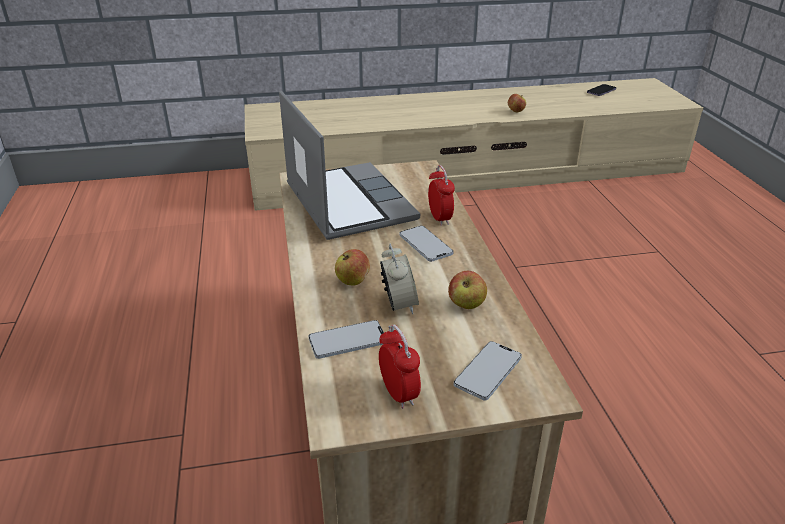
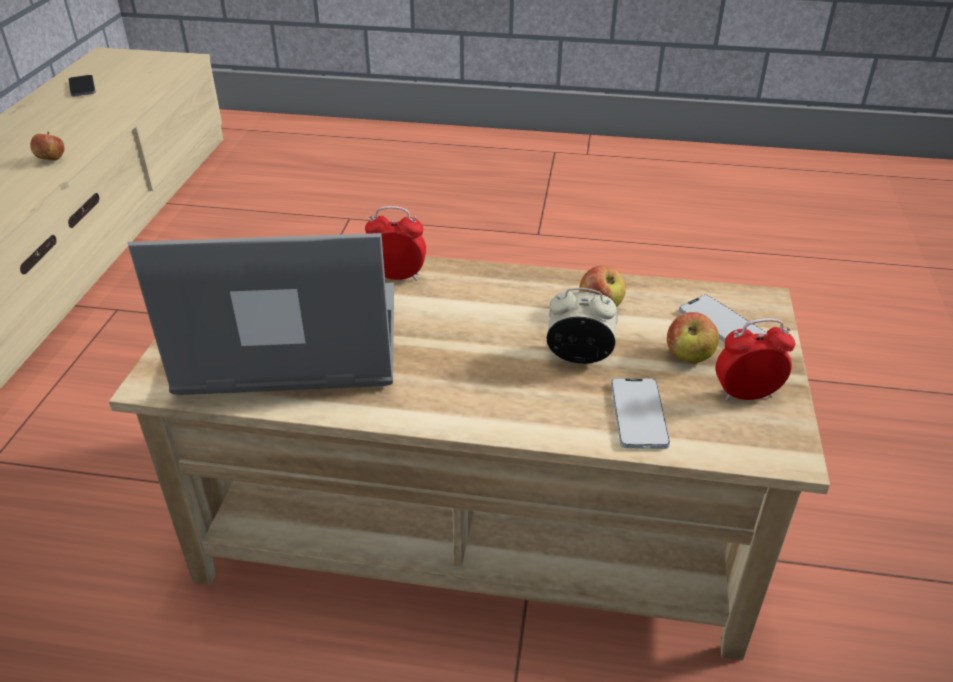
camera: 70 degrees left, 5 degrees up
(352, 281) = (508, 383): apple -> apple (689, 356)
(425, 244) = (454, 303): phone -> none

